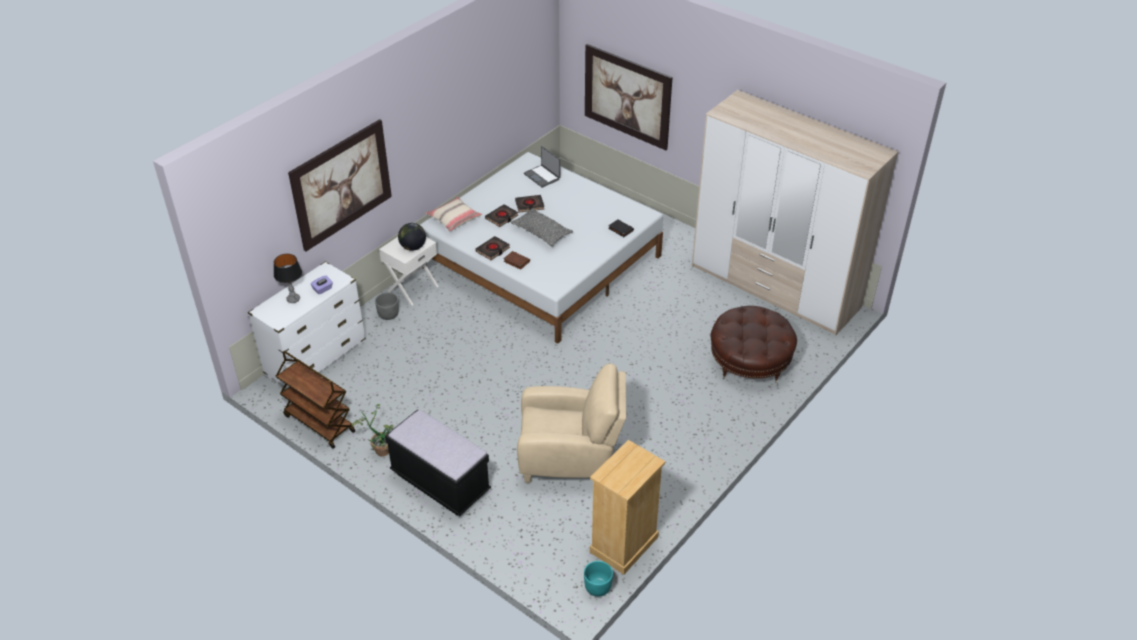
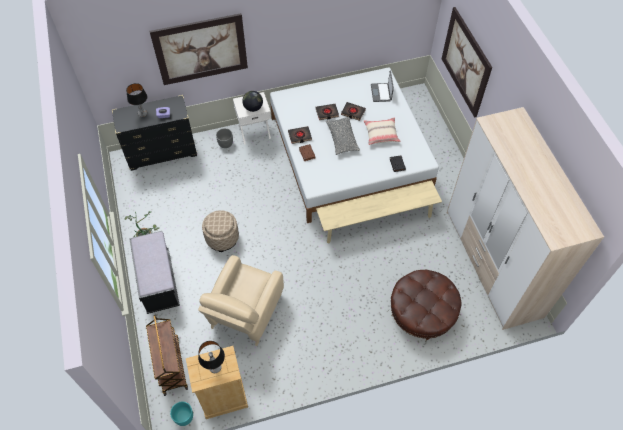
camera: 35 degrees right, 15 degrees up
(316, 358) = (162, 152): white dresser -> black dresser
(318, 423) = (128, 199): brown cart -> brown cart (170, 365)
(454, 218) = (296, 98): beige pillow -> beige pillow (381, 134)
(474, 403) = (222, 238): none -> beige ottoman
(570, 457) = (245, 313): beige armchair -> beige armchair turned 75 degrees clockwise
(629, 307) = (376, 221): none -> beige bench
(630, 467) = (215, 367): none -> table lamp

